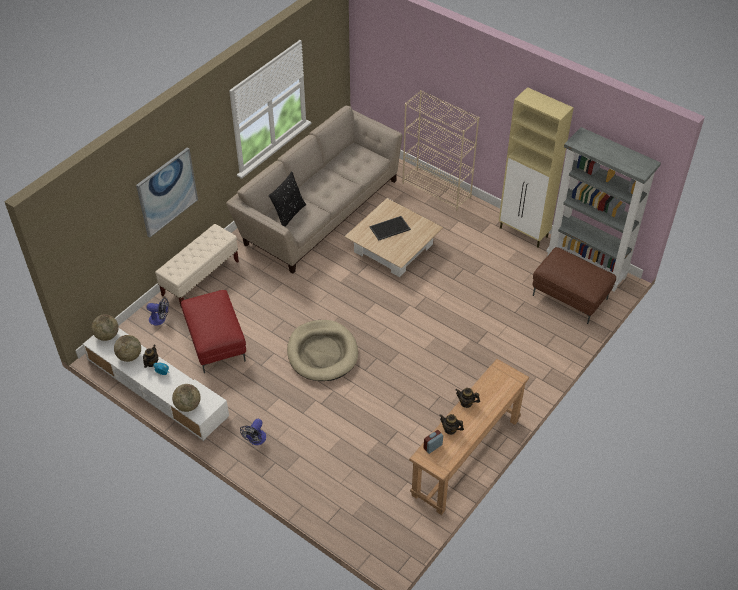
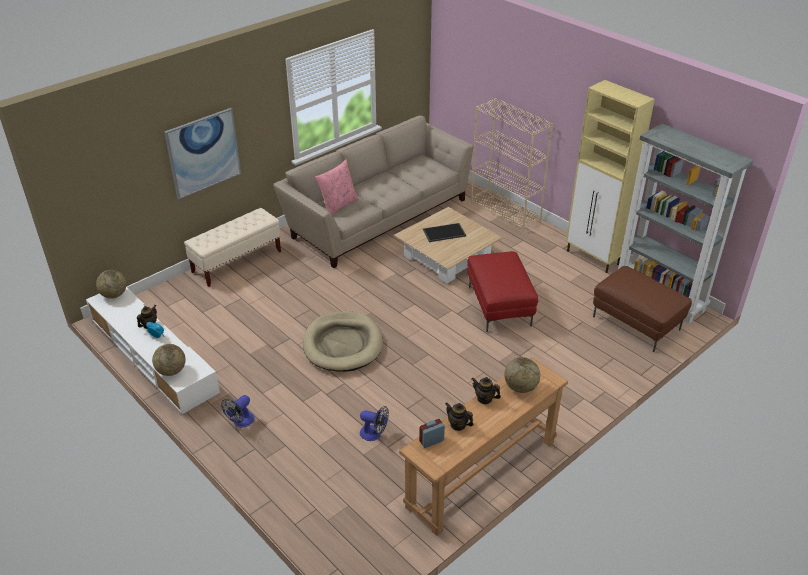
camera: 10 degrees right, 10 degrees down
(129, 356) = (129, 316): globe -> globe (520, 387)
(160, 319) = (181, 293): fan -> fan (374, 434)
(215, 343) = (231, 321): red ottoman -> red ottoman (498, 306)
(288, 214) = (338, 205): black pillow -> pink pillow

